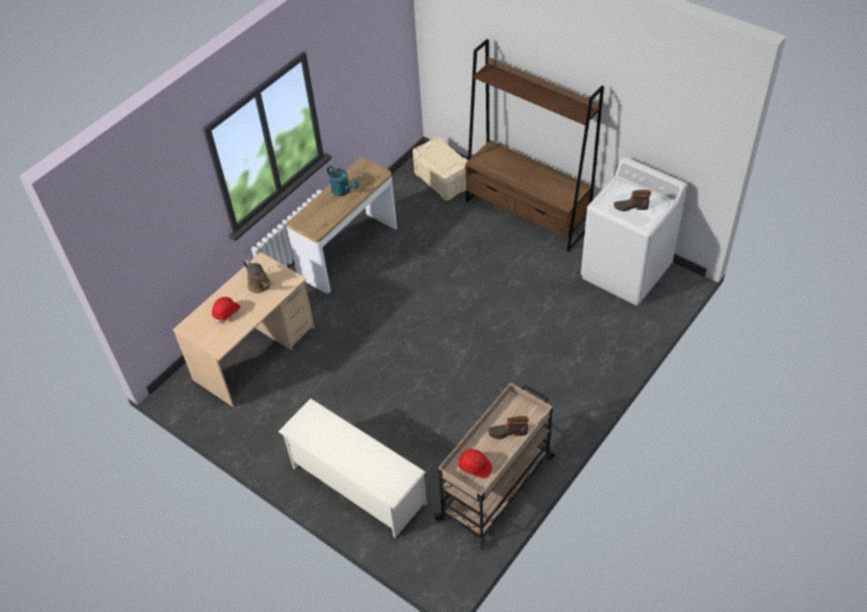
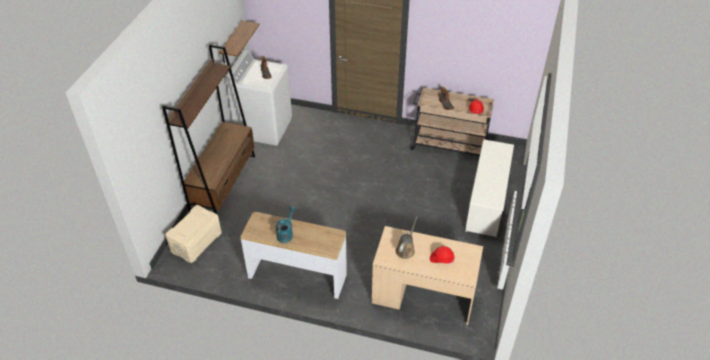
camera: 115 degrees left, 5 degrees down
(670, 149) = (231, 43): none -> shelf

